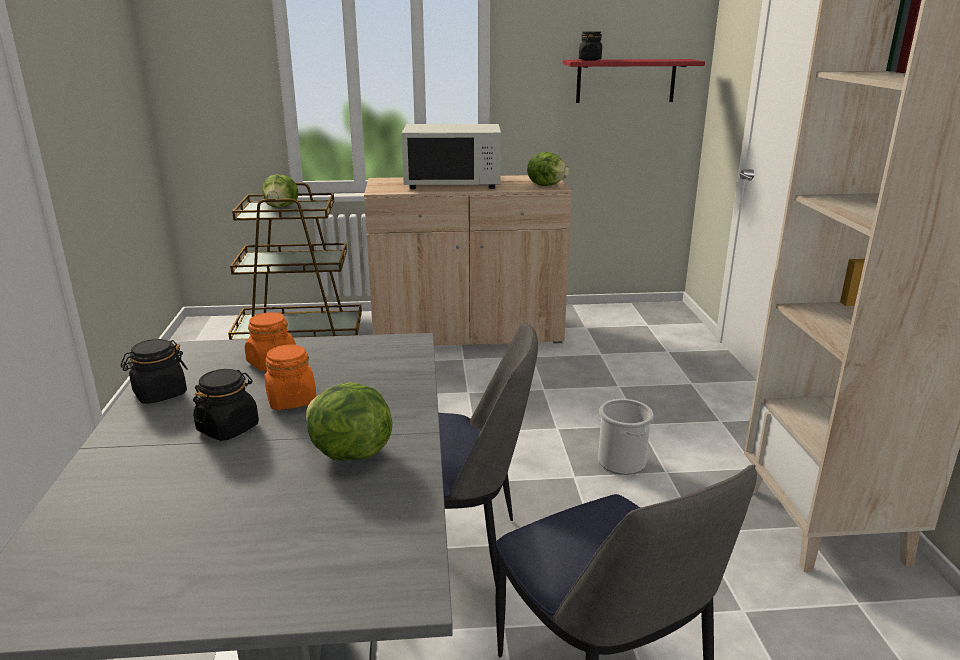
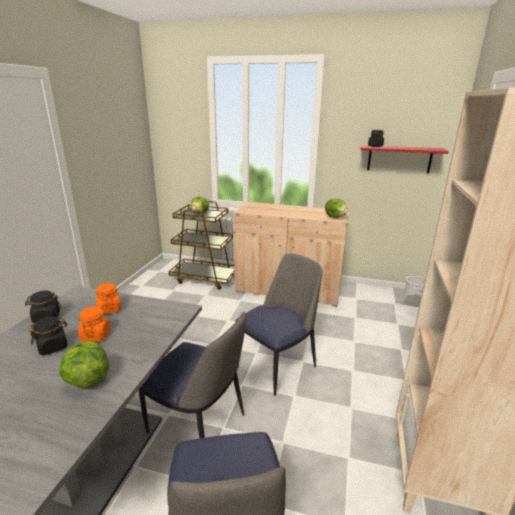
camera: 20 degrees right, 0 degrees up
(453, 183) = (285, 210): white microwave -> none
(522, 442) = (278, 365): none -> chair
(621, 462) = (327, 393): bucket -> bucket (412, 301)

